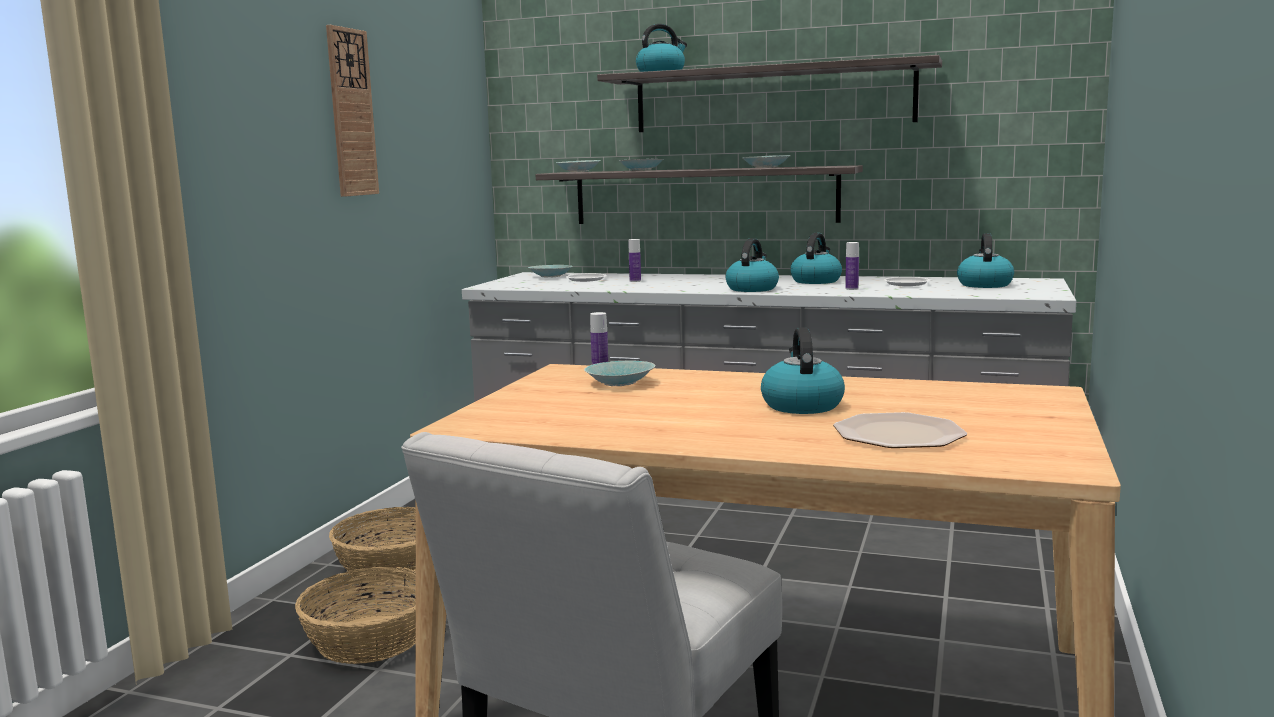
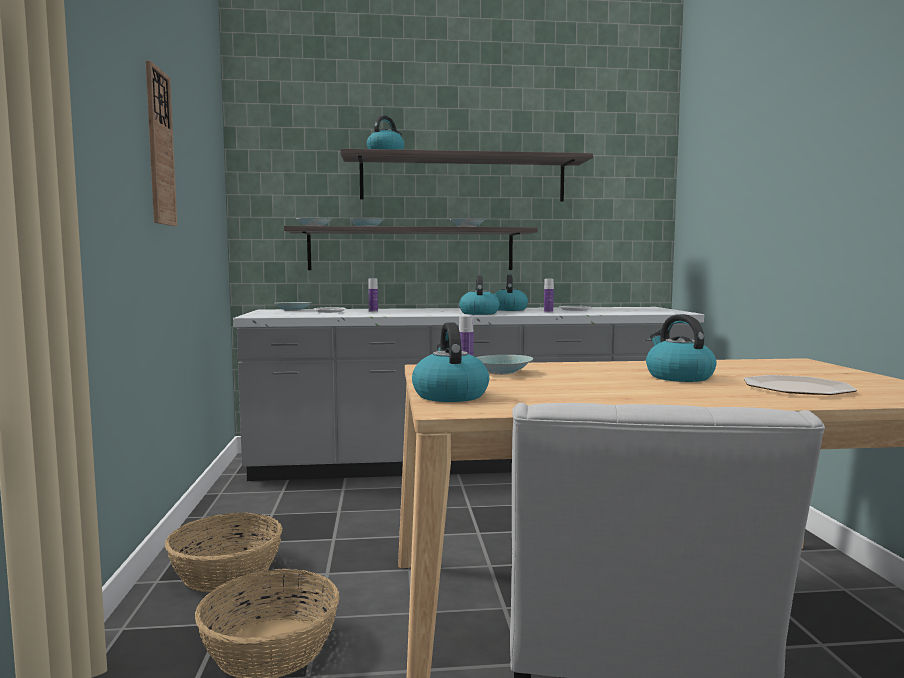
camera: 25 degrees left, 5 degrees down
(984, 285) = (624, 309): kettle -> kettle (449, 395)

